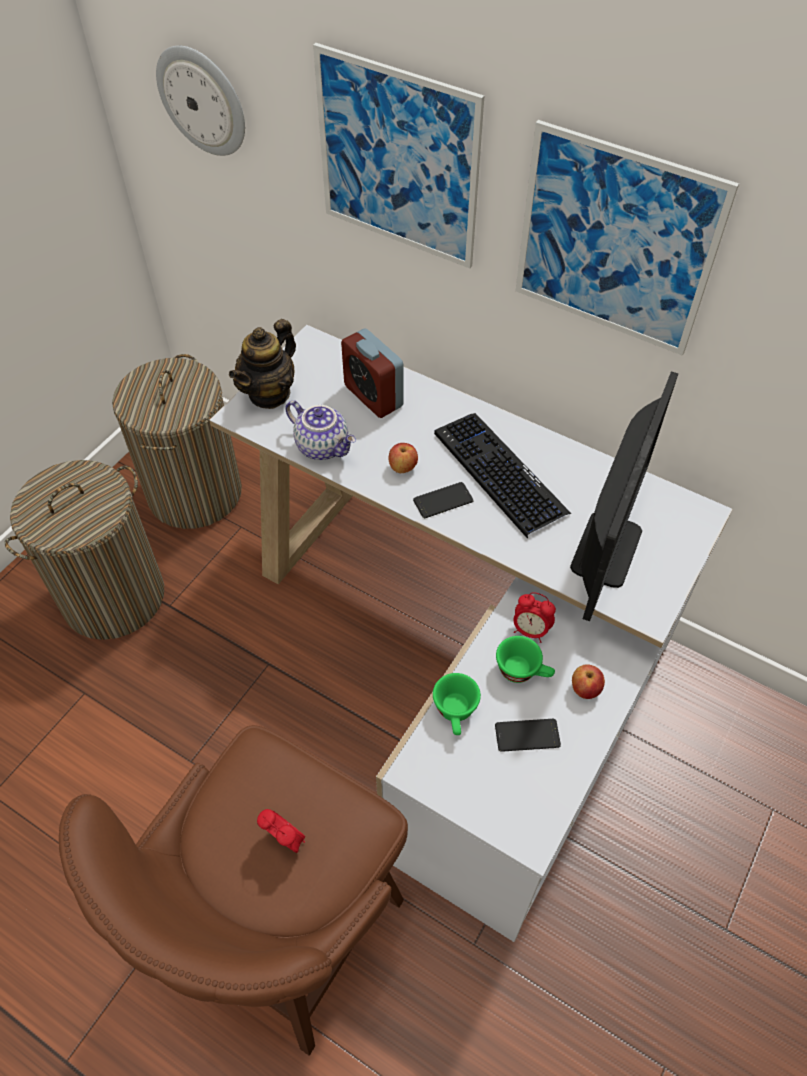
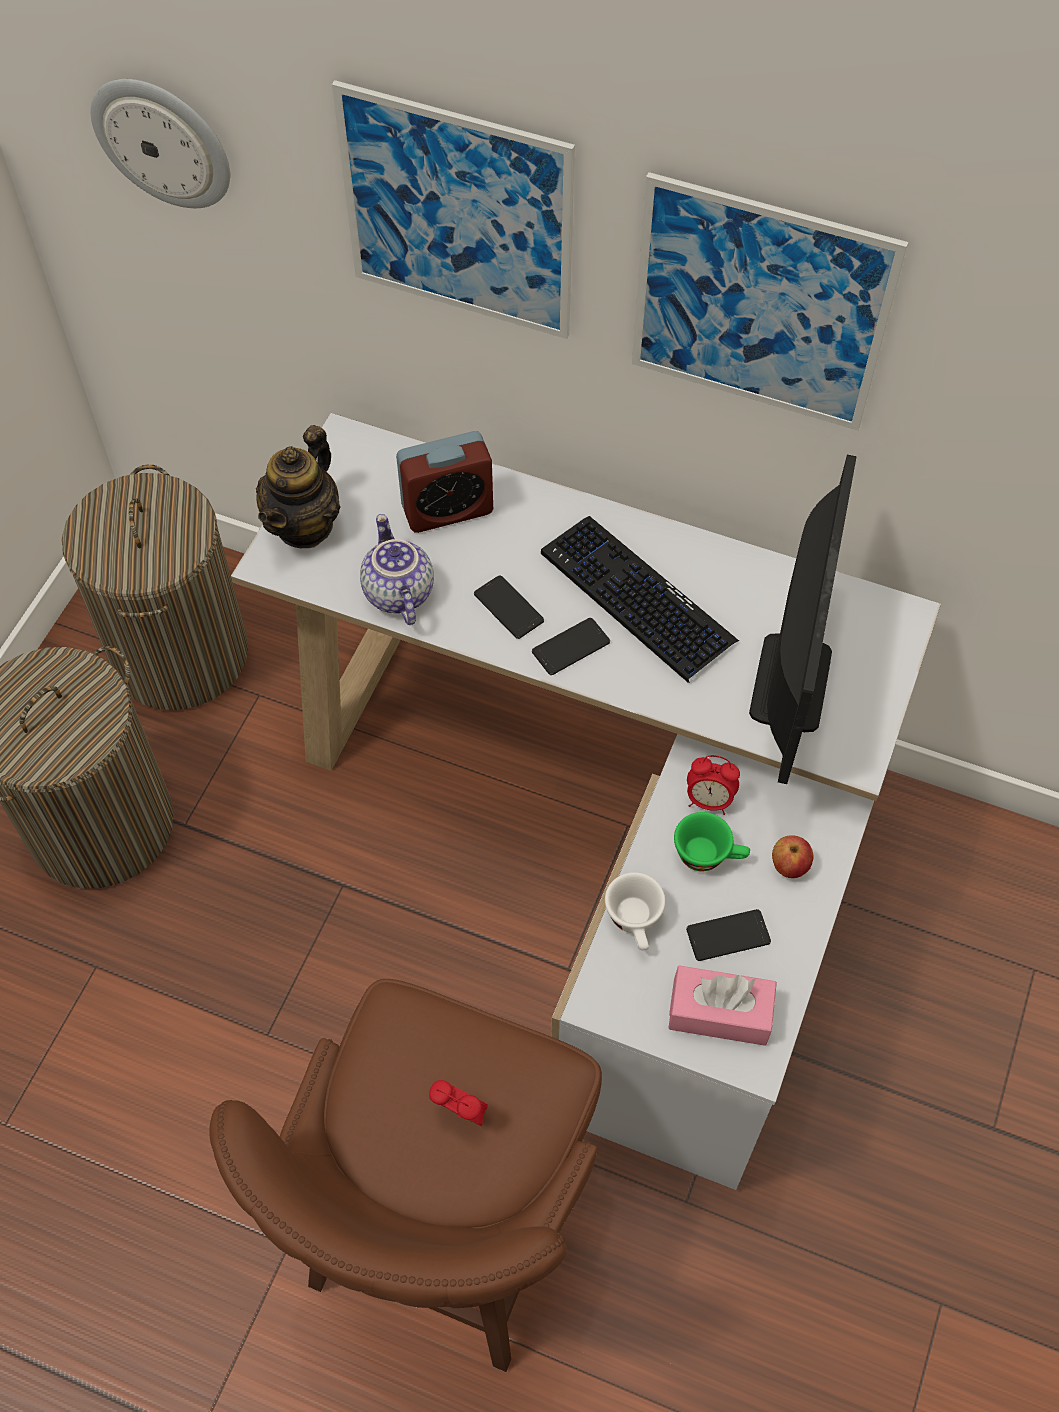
camera: 10 degrees left, 5 degrees up
(323, 446) = (396, 592): teapot -> teapot turned 135 degrees counterclockwise
(373, 396) = (447, 509): alarm clock -> alarm clock turned 60 degrees counterclockwise
(402, 467) = (508, 607): apple -> phone
(456, 714) = (635, 923): green cup -> white cup
(509, 795) = (720, 1013): none -> pink tissue box

